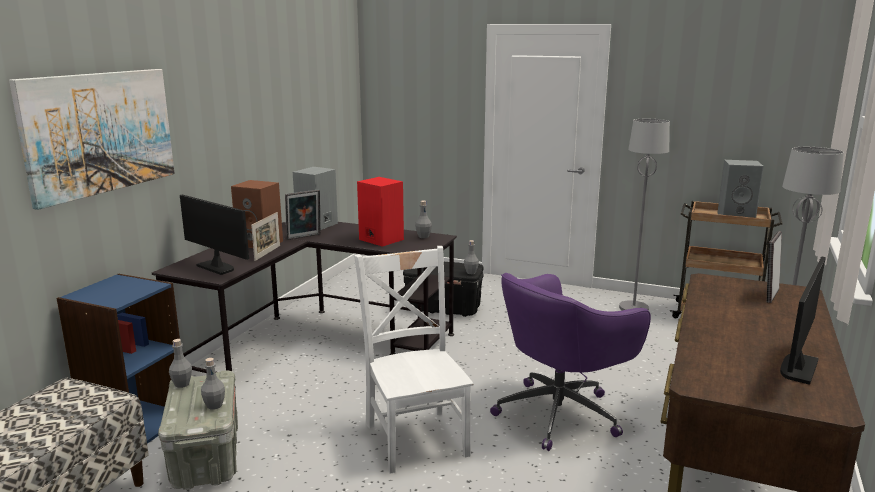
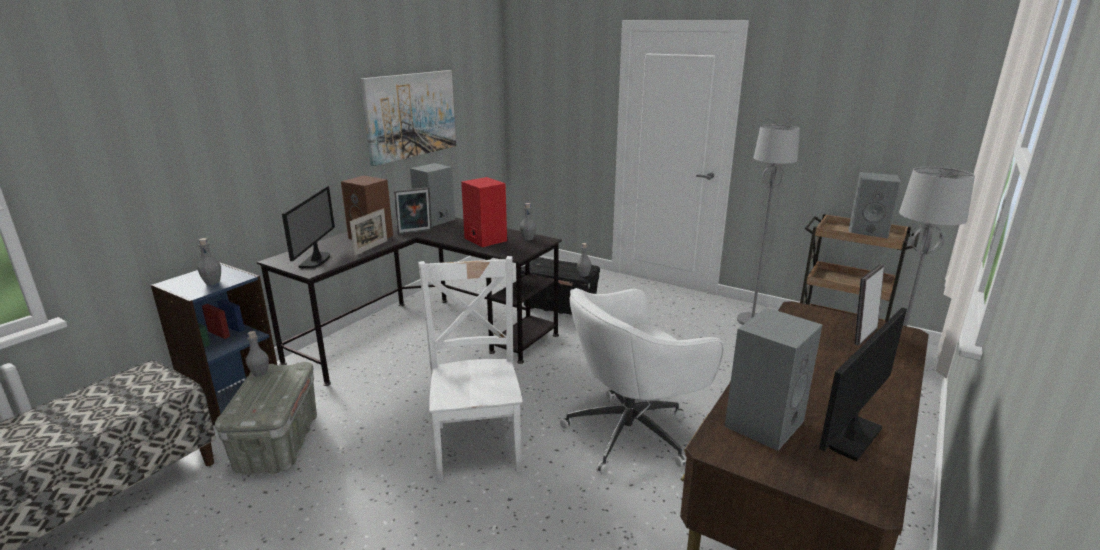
camera: 10 degrees right, 5 degrees up
(100, 133) = (195, 129): picture -> picture (411, 115)
(214, 405) = (276, 399): grey bottle -> grey bottle (212, 282)
(217, 267) = (316, 260): monitor -> monitor turned 45 degrees clockwise
(560, 413) = (632, 433): purple office chair -> white office chair
(723, 364) = (763, 422): none -> grey speaker

